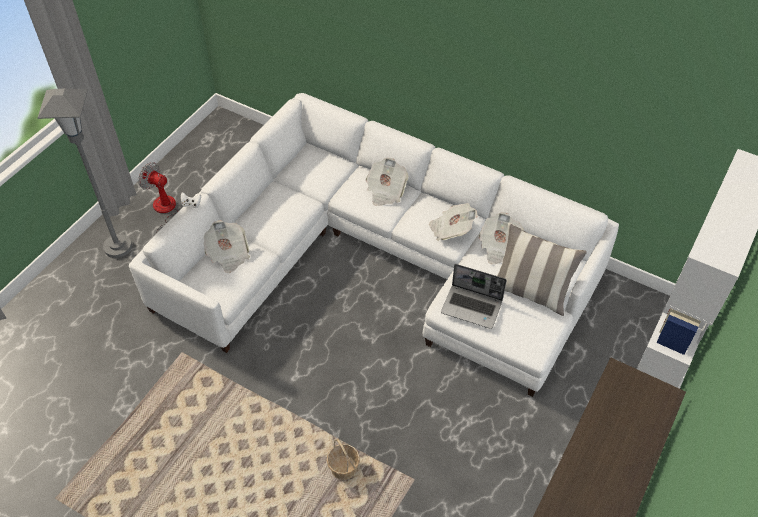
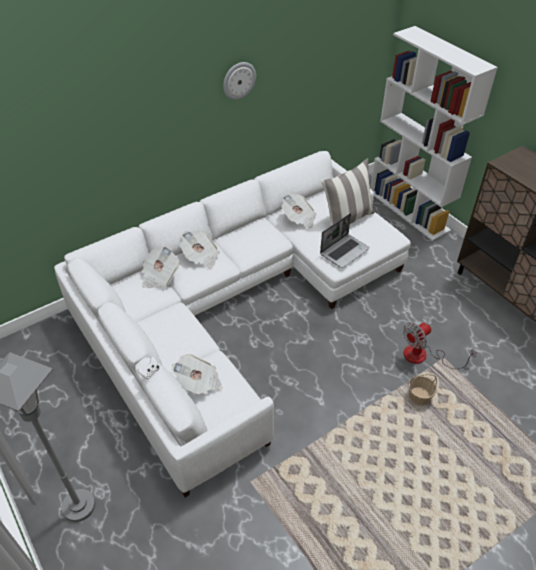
camera: 65 degrees left, 5 degrees down
(164, 211) = (62, 448): fan -> fan (423, 356)
(451, 229) = (266, 236): newspaper -> newspaper (159, 276)
(524, 62) = (239, 80): none -> wall clock

